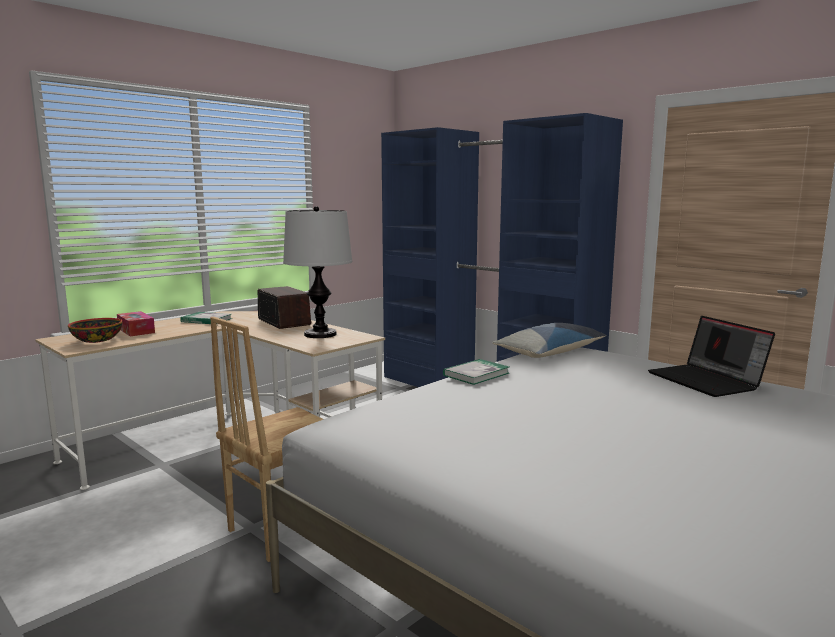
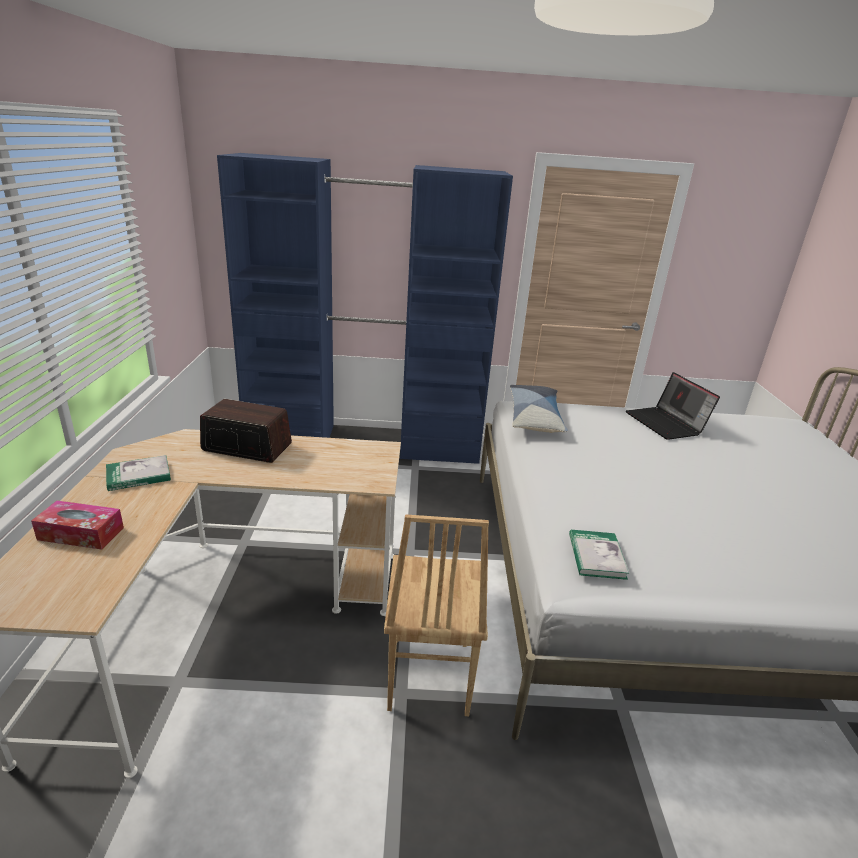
camera: 45 degrees left, 15 degrees up
(96, 340) = (66, 579): bowl -> none
(320, 334) = (334, 458): table lamp -> none
(476, 374) = (552, 469): book -> book (596, 556)
(707, 381) = (666, 424): laptop -> laptop turned 45 degrees clockwise

